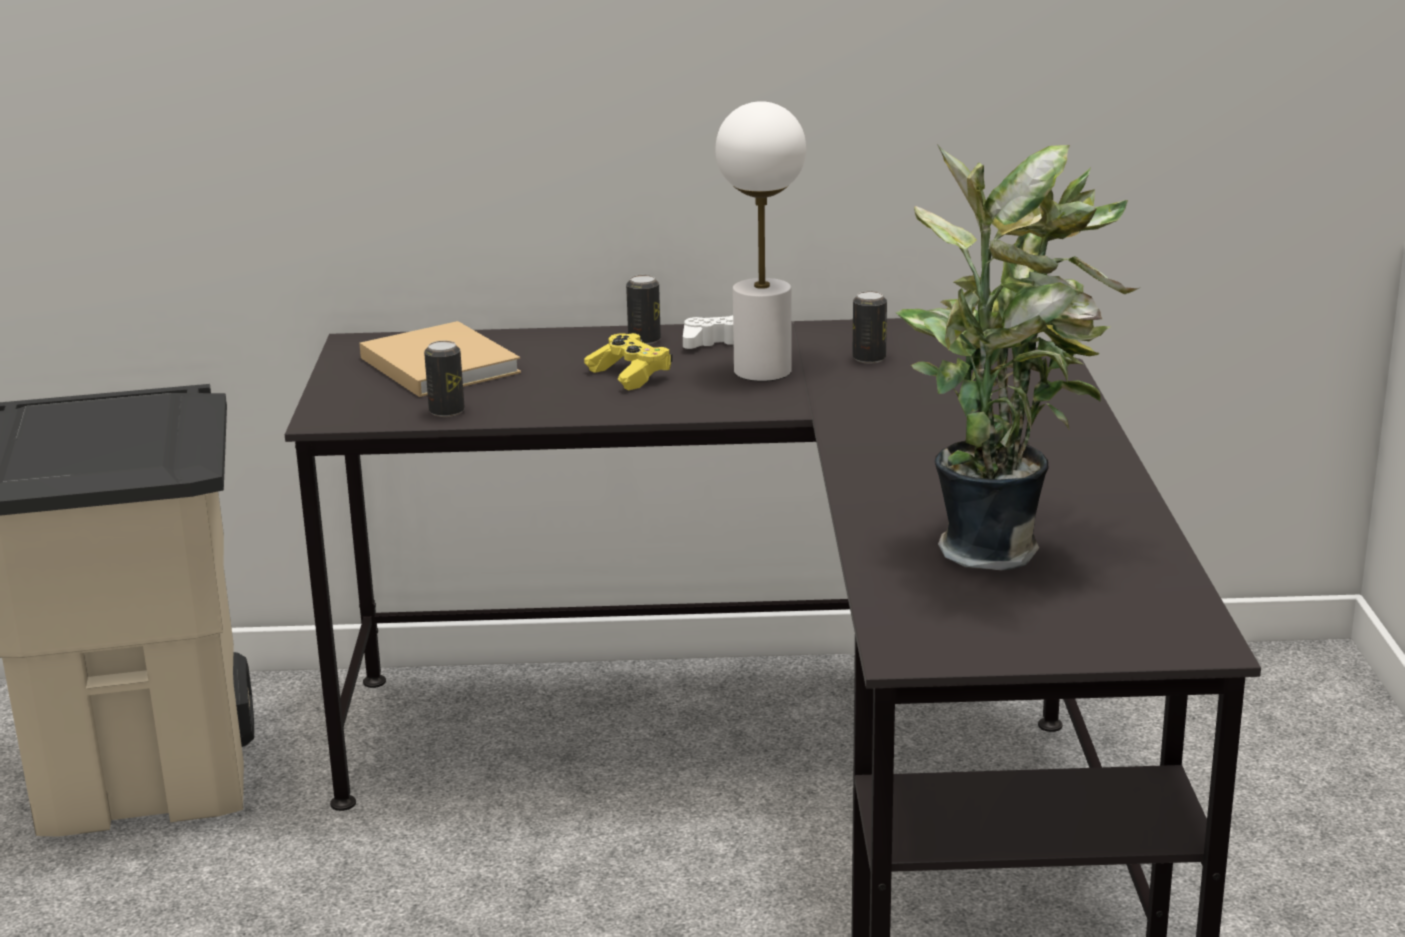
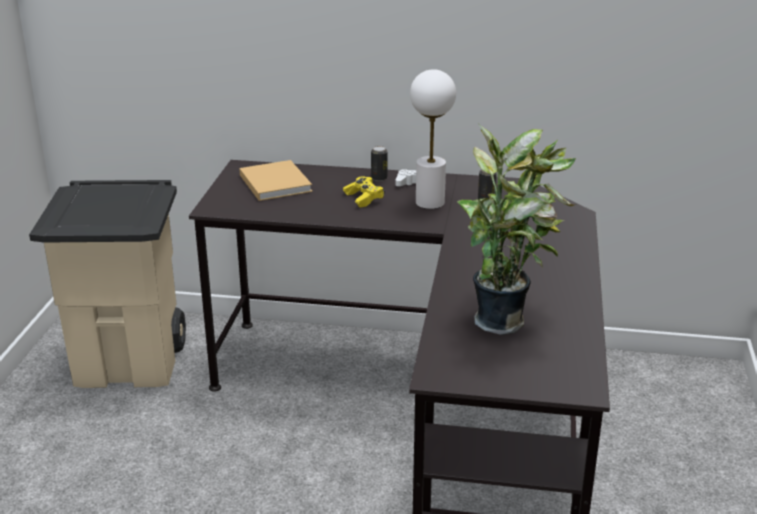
camera: 10 degrees right, 5 degrees up
(447, 411) = (268, 210): can -> none

